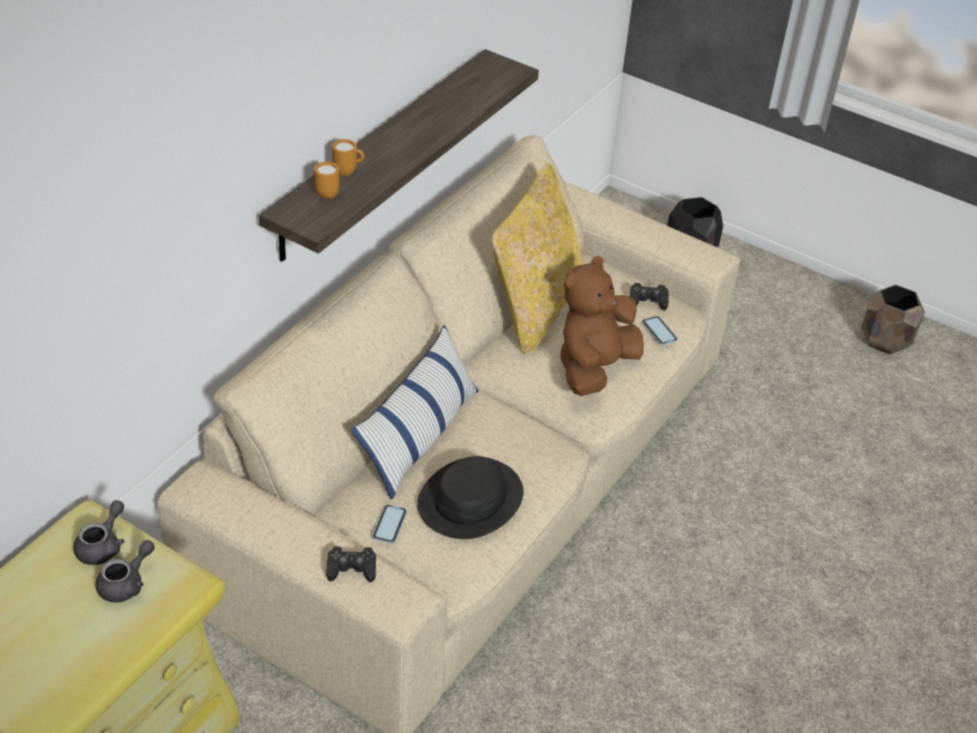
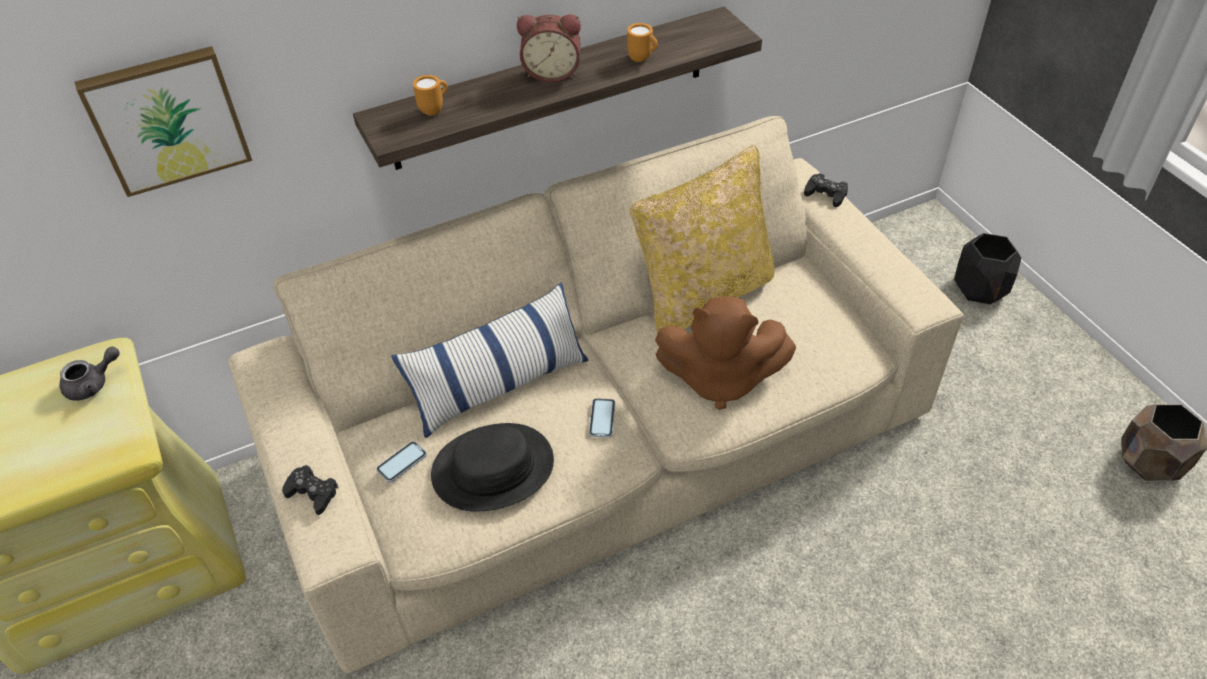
camera: 35 degrees right, 5 degrees up
(126, 583) = (79, 427): grey teapot -> none
(141, 257) = (167, 119): none -> picture
(348, 172) = (472, 94): orange mug -> orange mug (643, 59)
(397, 137) = (552, 72): none -> alarm clock
(594, 368) = (719, 379): brown plush toy -> brown plush toy turned 150 degrees counterclockwise
(648, 300) = (830, 327): black game controller -> black game controller (826, 194)
(659, 332) = (818, 364): phone -> phone (602, 419)

